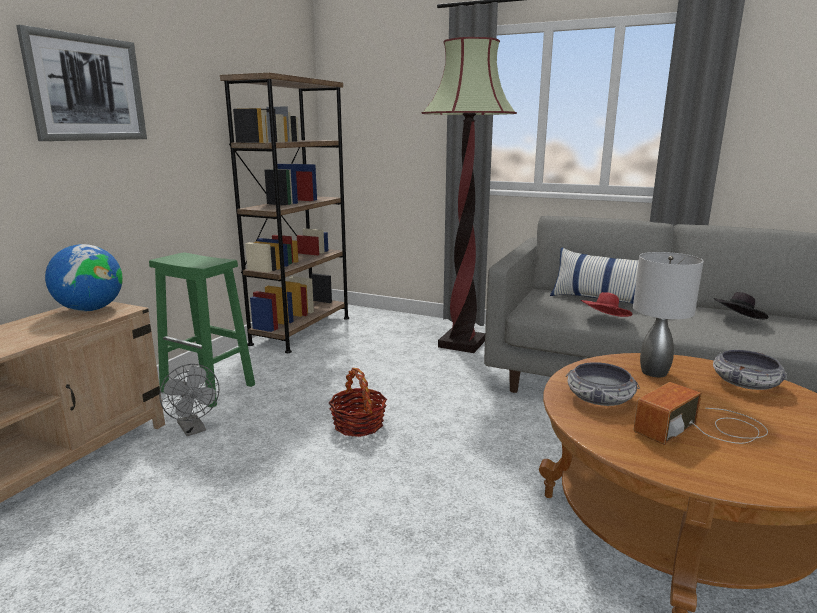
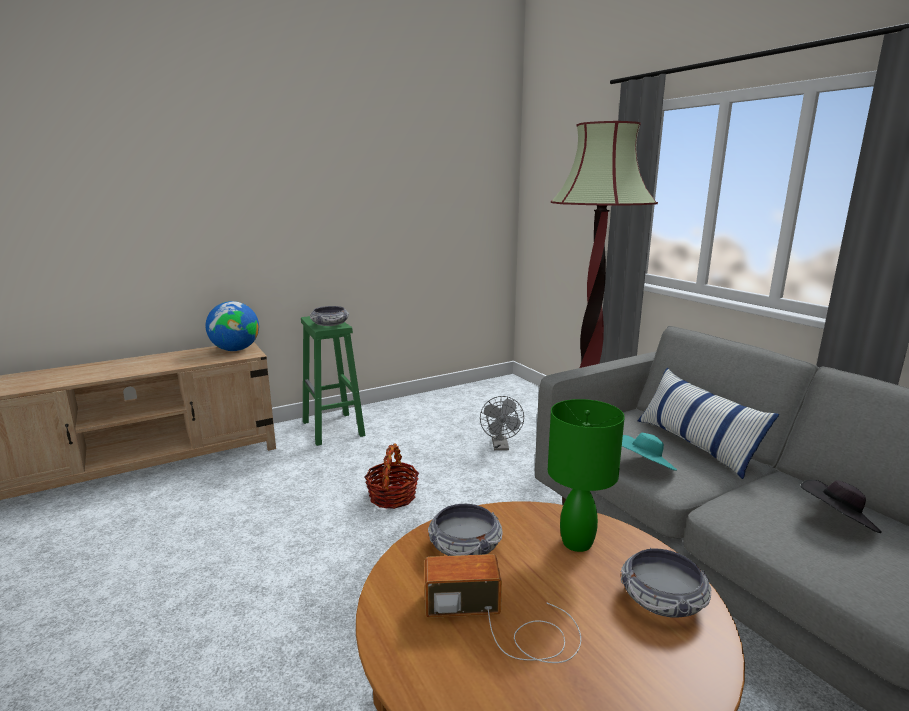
camera: 35 degrees right, 0 degrees up
(87, 88) = (263, 184): picture -> none
(194, 429) = (286, 459): grey fan -> grey fan (501, 447)
(206, 261) = (330, 325): none -> bowl
(301, 330) = (456, 397): brown bookcase -> none
(605, 320) = (644, 467): red hat -> turquoise hat
(653, 372) = (576, 542): grey table lamp -> green table lamp

